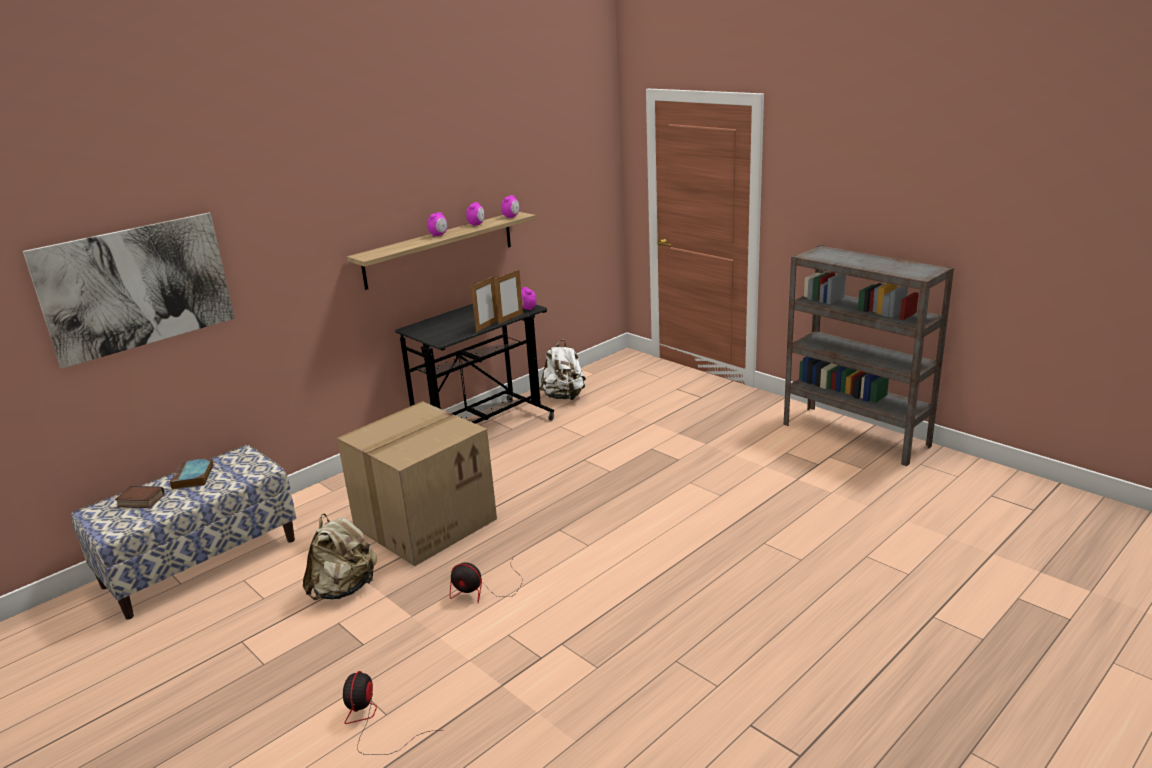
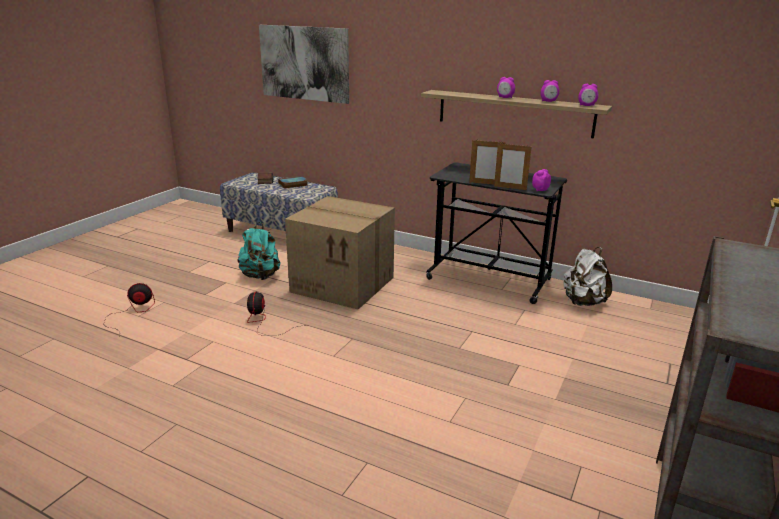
camera: 70 degrees right, 0 degrees up
(344, 589) = (260, 276): beige backpack -> turquoise backpack

